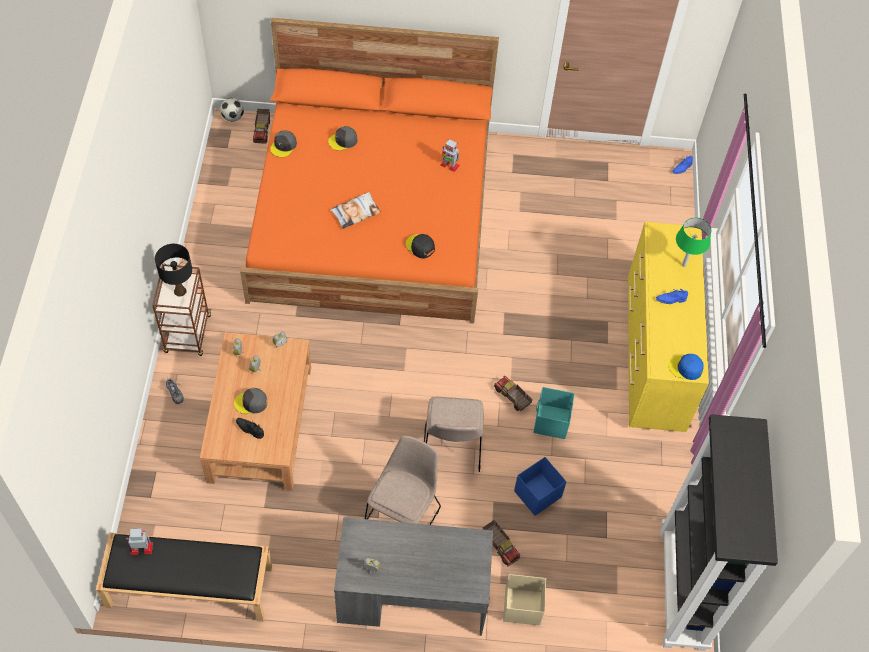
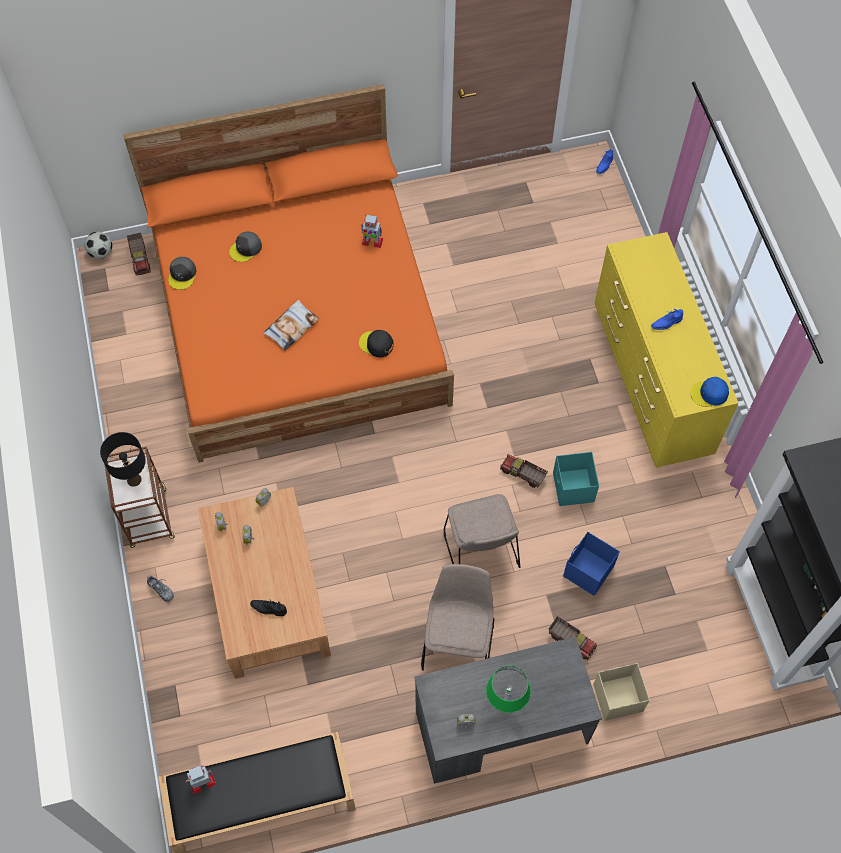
camera: 15 degrees left, 5 degrees up
(251, 403) = (258, 578): grey cap -> none
(683, 265) = (665, 280): green table lamp -> green table lamp (505, 705)

